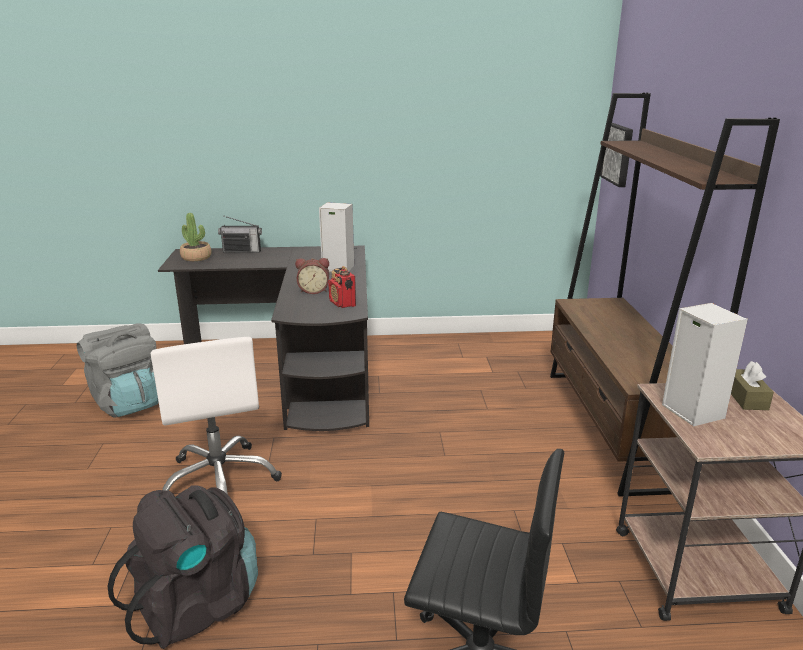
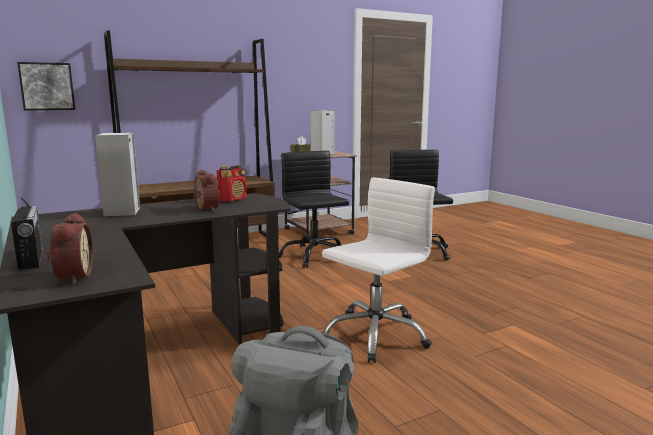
camera: 115 degrees left, 10 degrees down
(196, 257) = (71, 276): potted plant -> alarm clock
(197, 604) = (474, 304): black backpack -> none
(515, 515) = (314, 256): none -> black office chair

